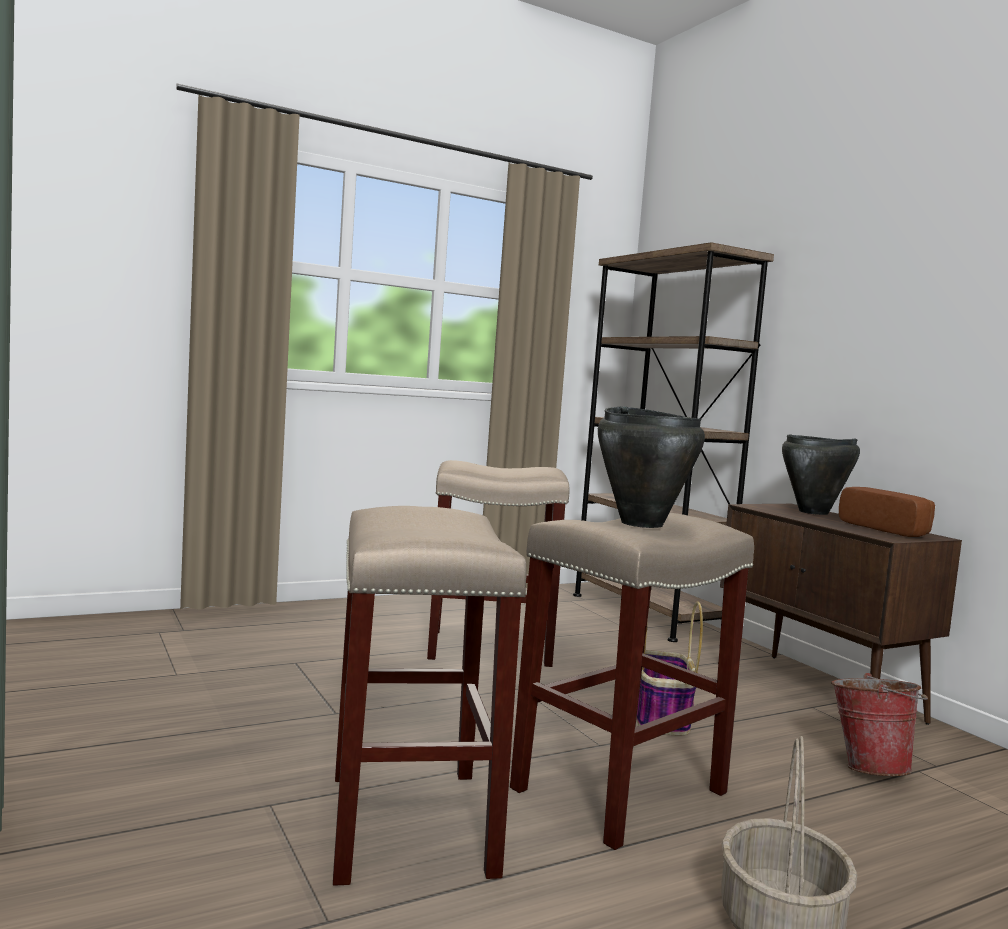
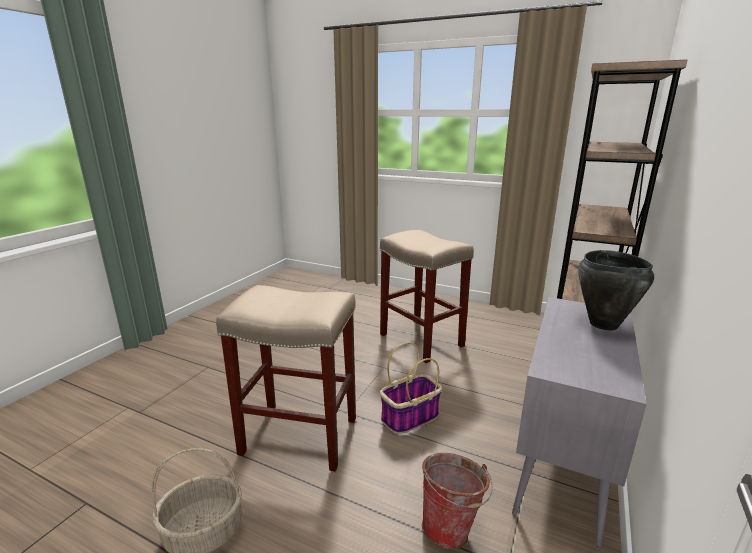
camera: 55 degrees right, 15 degrees up
(408, 821) = (219, 397): beige stool -> none
(642, 523) = (289, 300): black cooking pot -> none
(818, 693) = (561, 467): brown cabinet -> grey cabinet
(888, 529) = (599, 363): bread -> none

